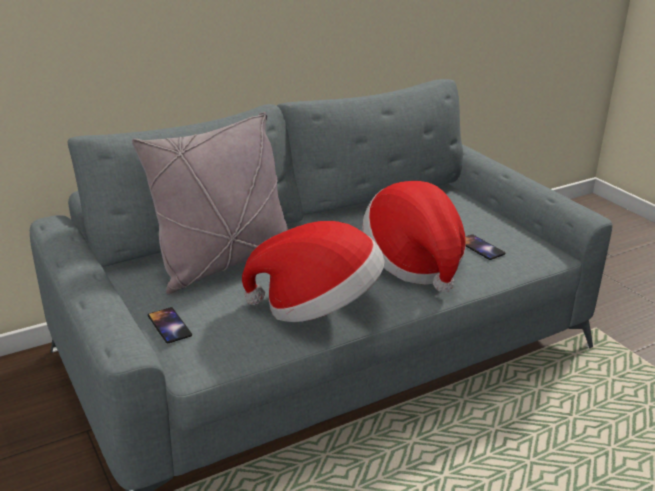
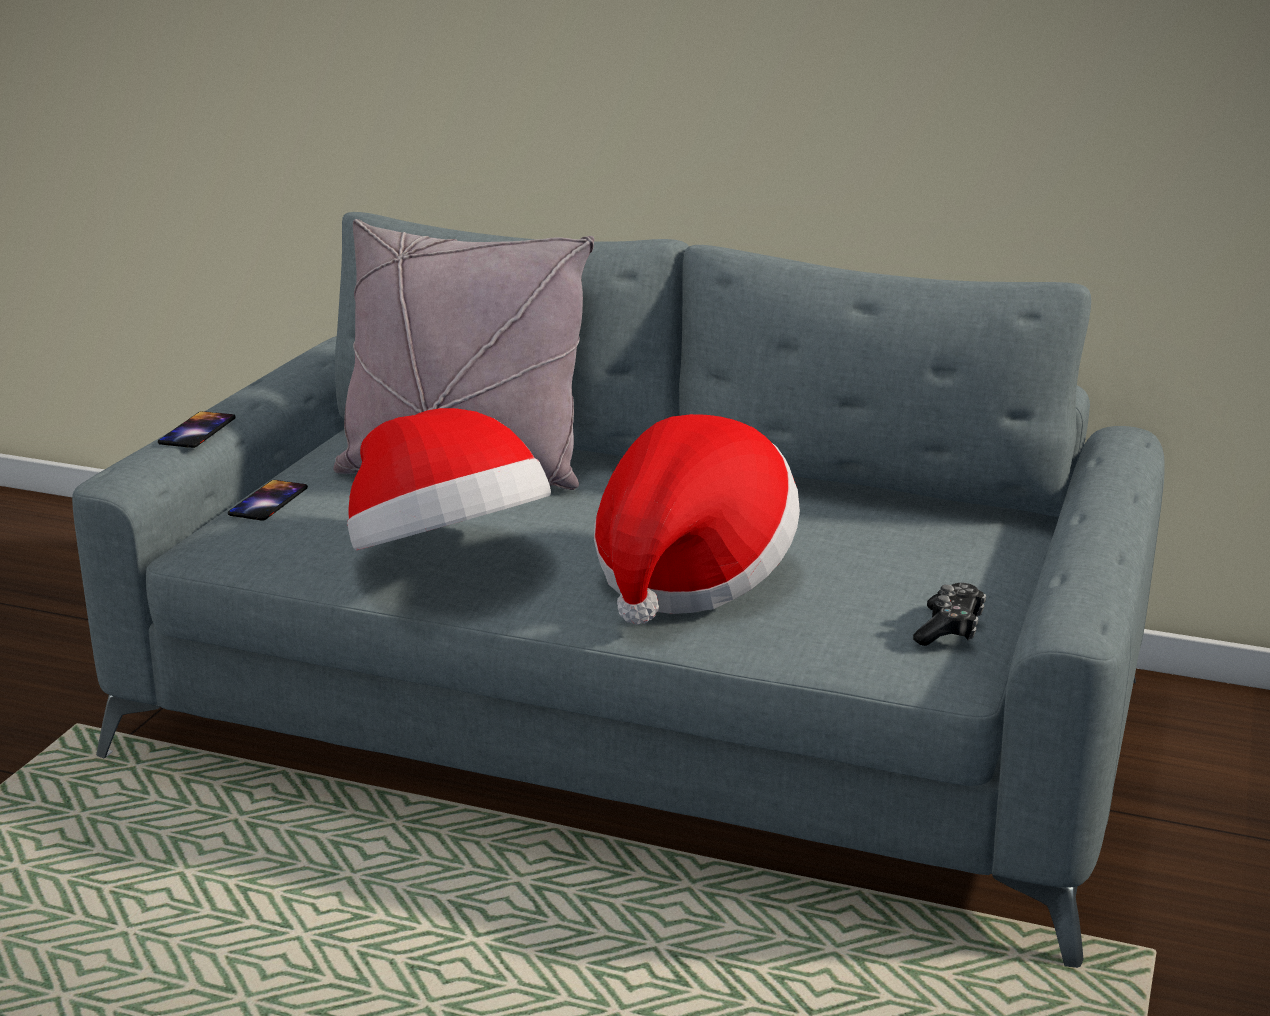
camera: 50 degrees right, 5 degrees down
(480, 247) = (842, 608): phone -> phone (197, 431)
(521, 238) = (949, 629): none -> game controller

